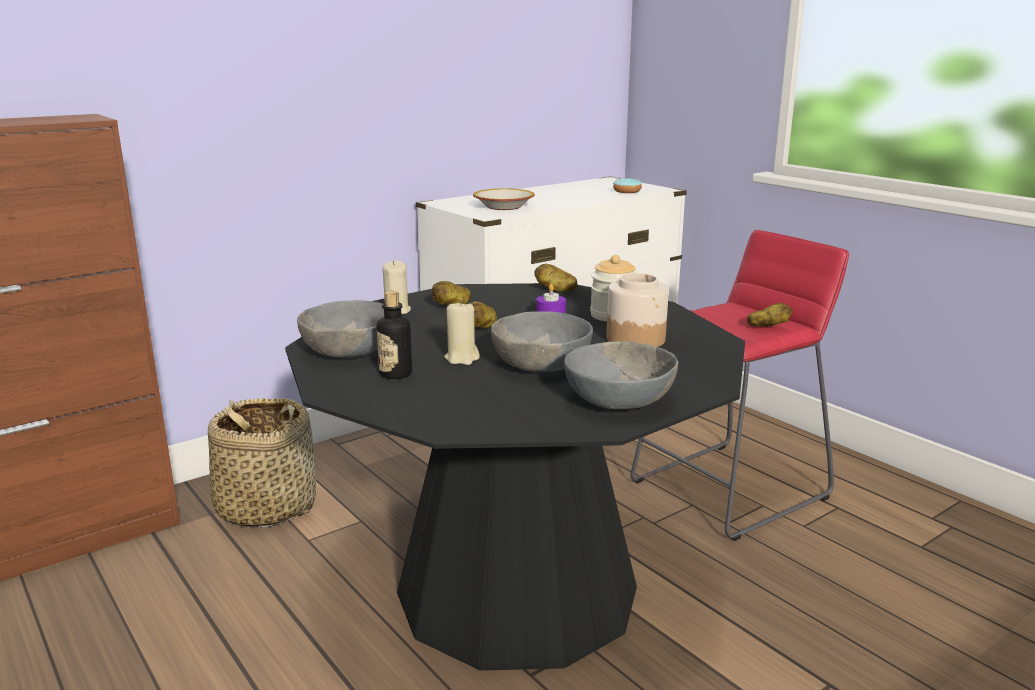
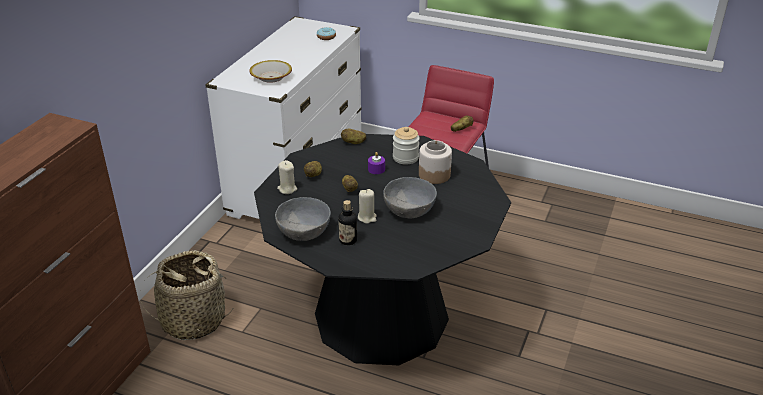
camera: 30 degrees left, 15 degrees up
(618, 401) = (466, 224): grey bowl -> none

